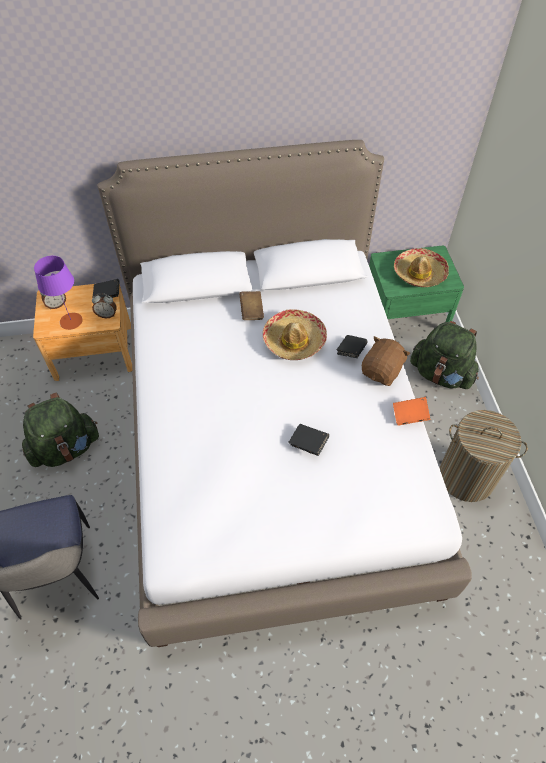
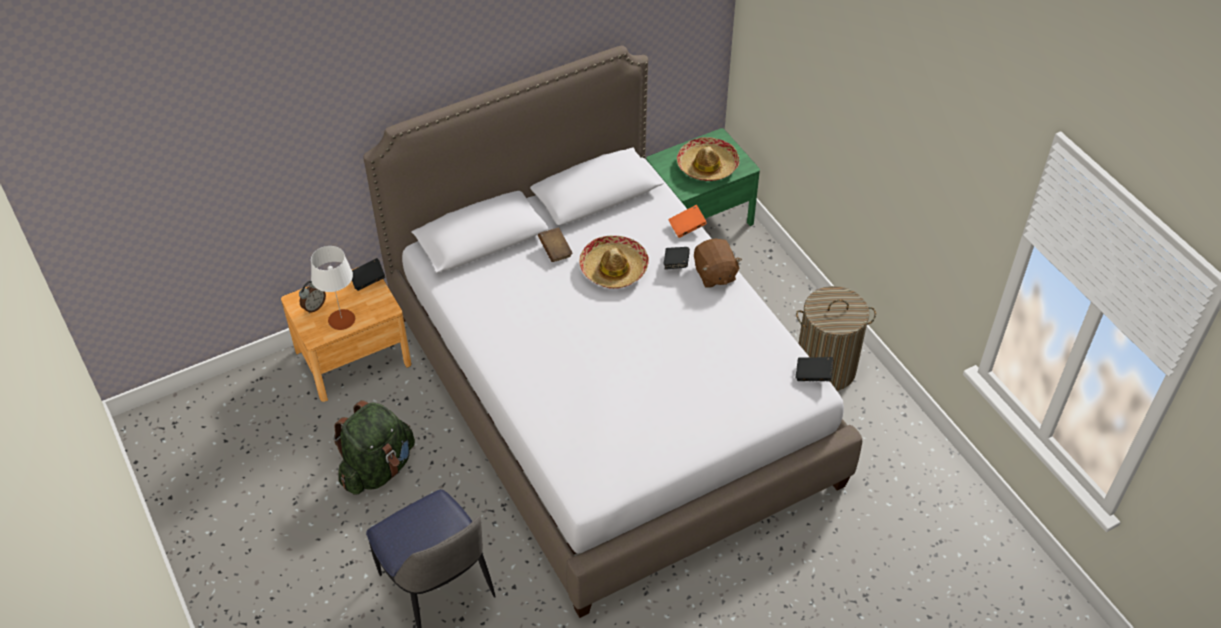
camera: 20 degrees left, 5 degrees down
(71, 321) = (341, 319): purple table lamp -> white table lamp
(107, 315) = (380, 302): alarm clock -> none
(308, 444) = (671, 361): black book -> black book (813, 375)
(382, 371) = (714, 274): brown plush toy -> brown plush toy turned 150 degrees clockwise
(409, 416) = (757, 308): orange book -> orange book (687, 227)
(441, 374) = (762, 272): green backpack -> none

